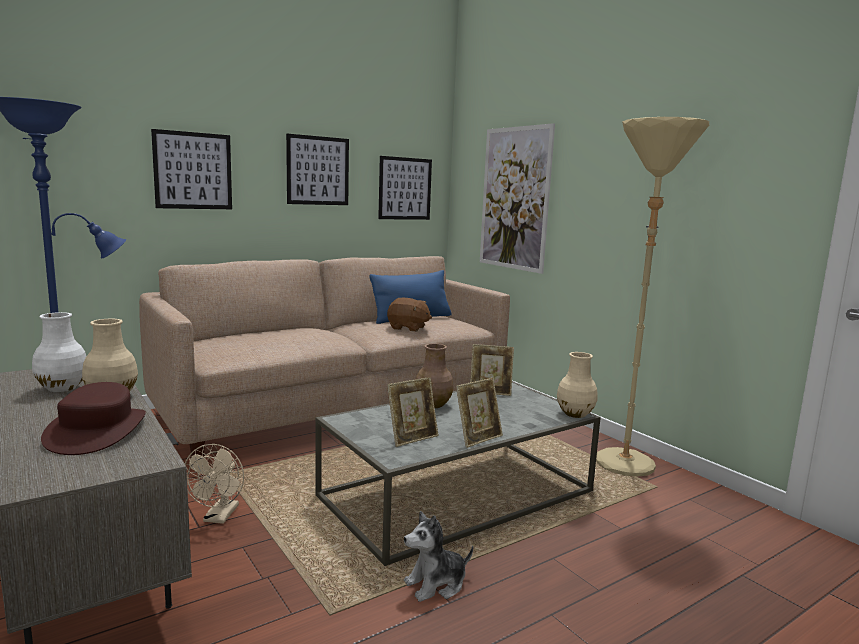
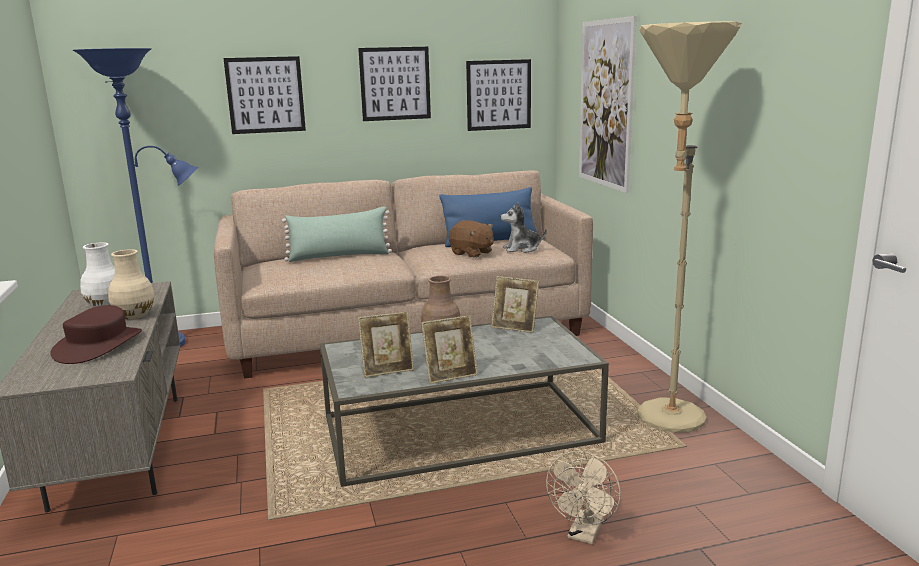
camera: 20 degrees right, 5 degrees up
(219, 517) = (235, 427): beige fan -> beige fan (584, 534)
(281, 333) = (339, 256): none -> green pillow
(436, 584) = (375, 509): plush toy -> plush toy (522, 249)
(574, 414) = (581, 357): beige vase -> none

